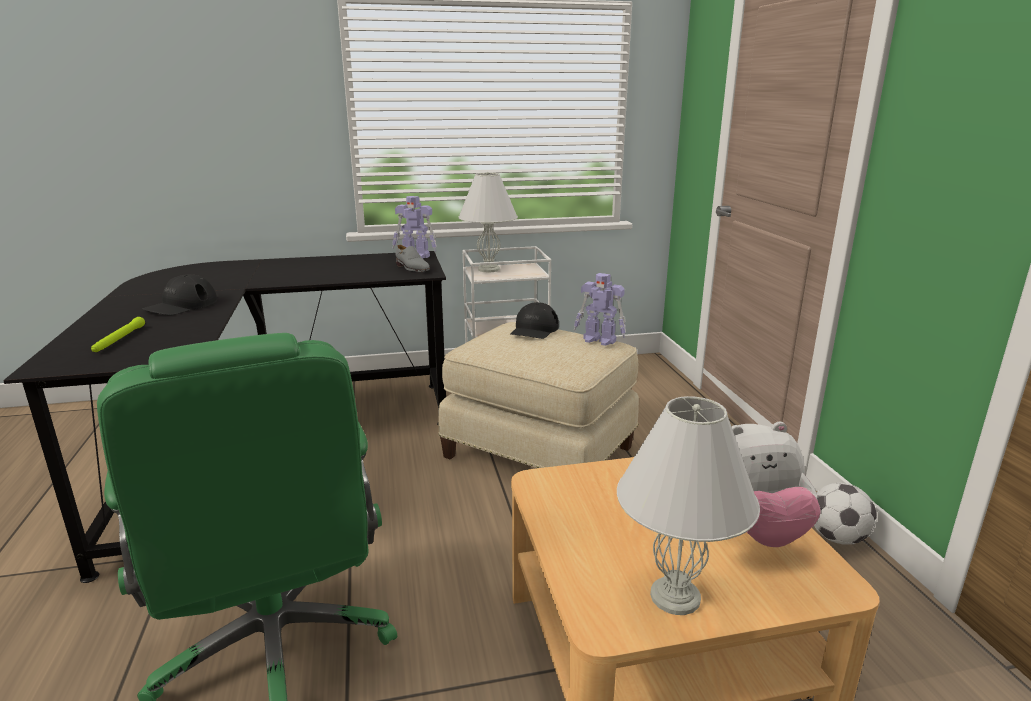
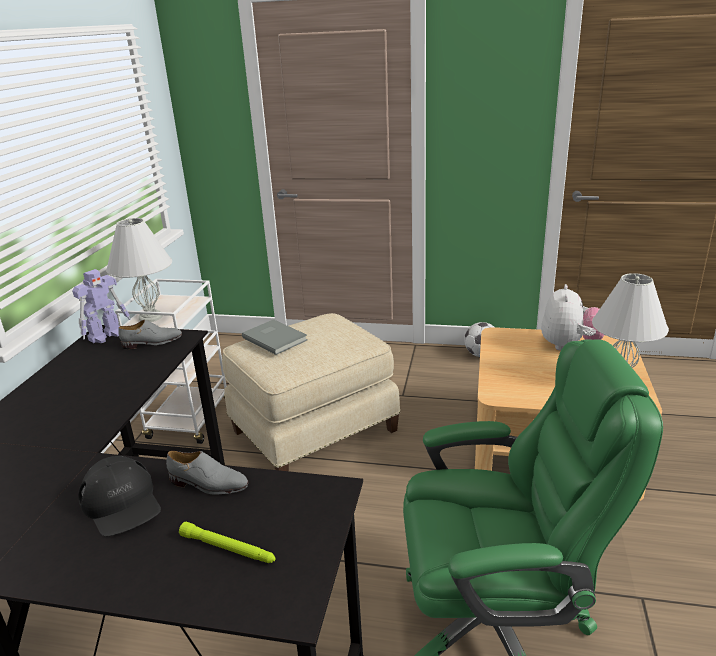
camera: 65 degrees left, 5 degrees up
(200, 321) = (208, 484): none -> grey shoe
(534, 329) = (275, 338): black cap -> grey book
(600, 340) = (320, 319): toy robot -> none

